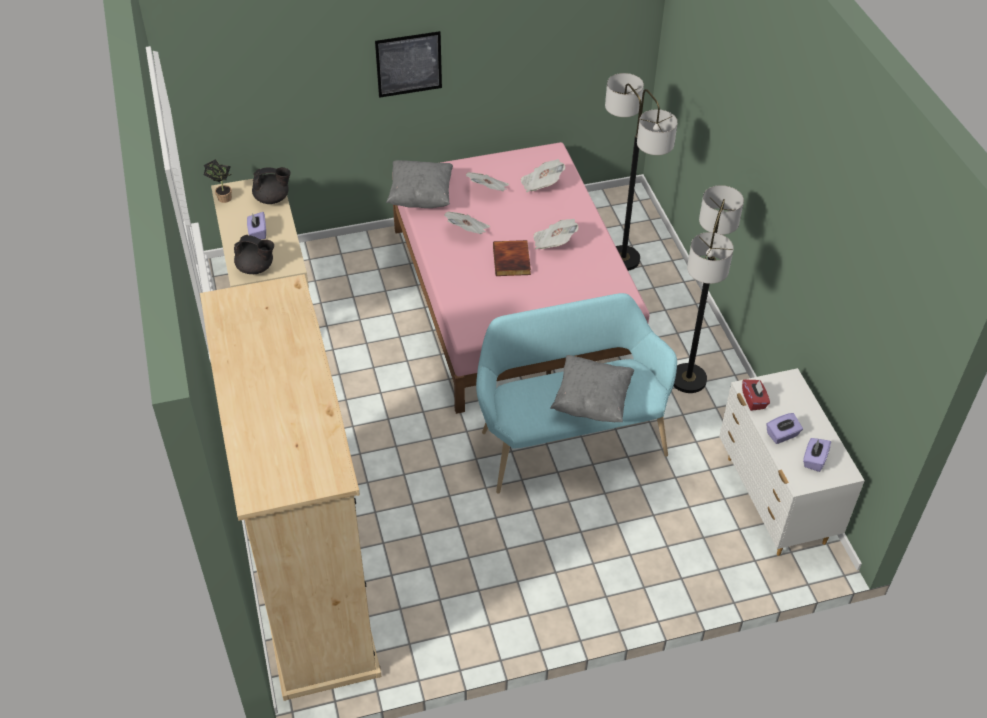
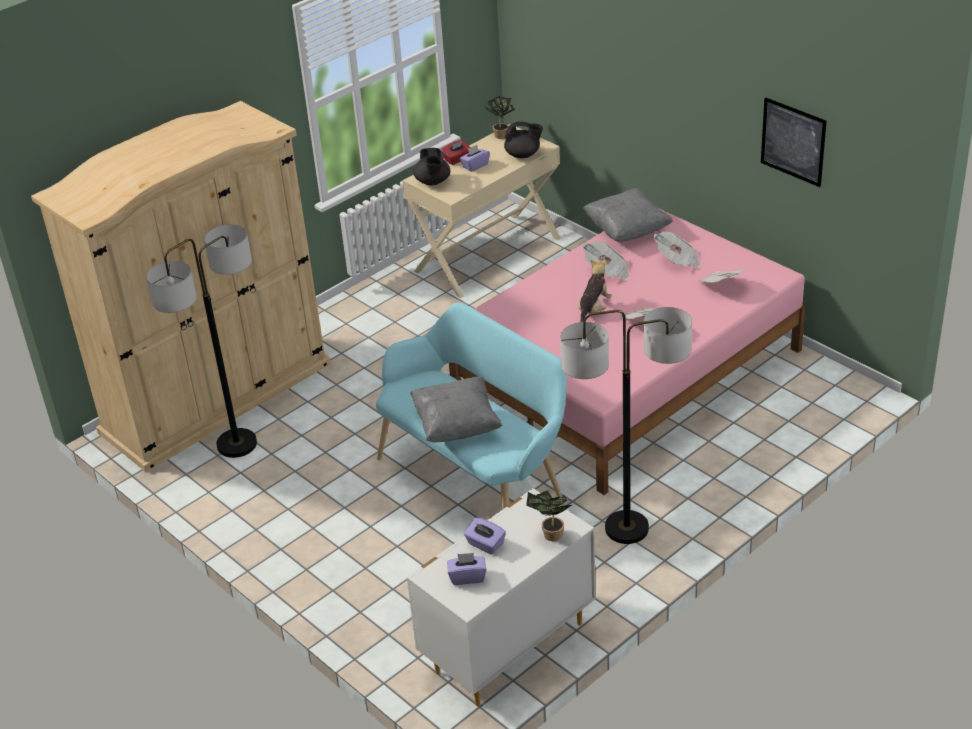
camera: 65 degrees right, 10 degrees down
(272, 198) = (523, 155): black teapot -> black teapot turned 45 degrees counterclockwise
(409, 64) = (677, 97): picture -> picture (793, 141)
(512, 260) = (593, 310): book -> plush toy
(623, 259) = (760, 423): floor lamp -> floor lamp (237, 444)
(754, 400) = (518, 511): red tissue box -> red tissue box (457, 159)
(793, 395) = (550, 535): none -> potted plant

